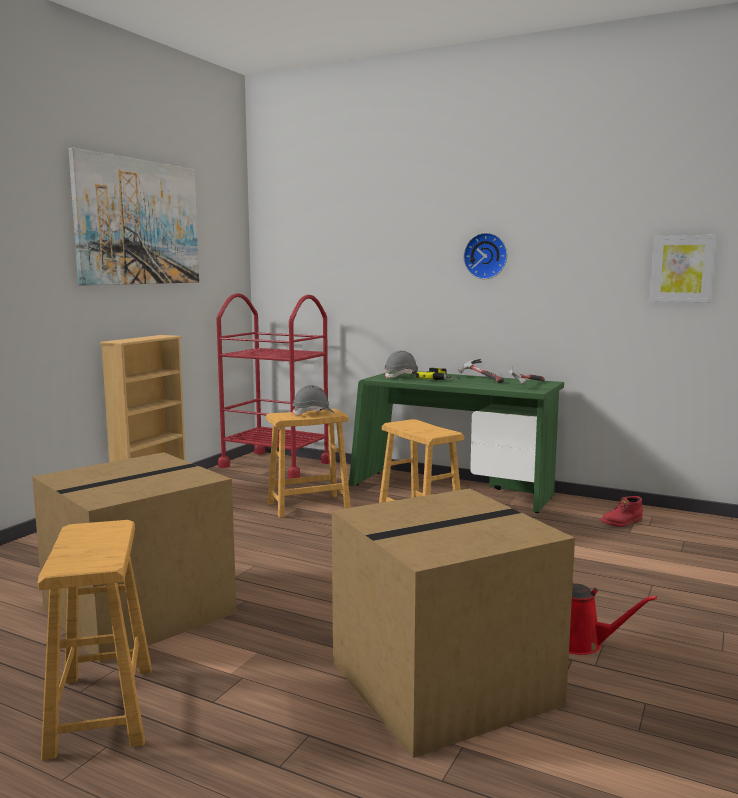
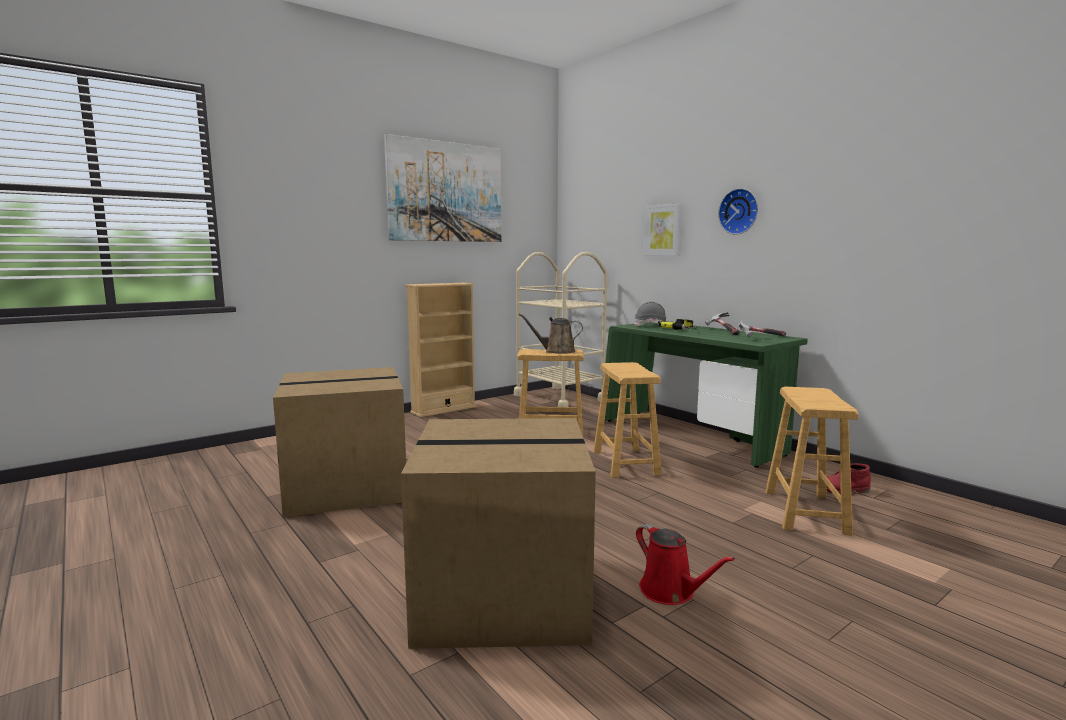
camera: 25 degrees right, 0 degrees up
(101, 710) = (247, 549): brown stool -> brown stool (805, 512)
(276, 465) = (559, 398): red cart -> beige cart
(313, 413) = (556, 351): grey hard hat -> brown watering can
(682, 268) = (944, 215): picture -> picture (663, 230)

